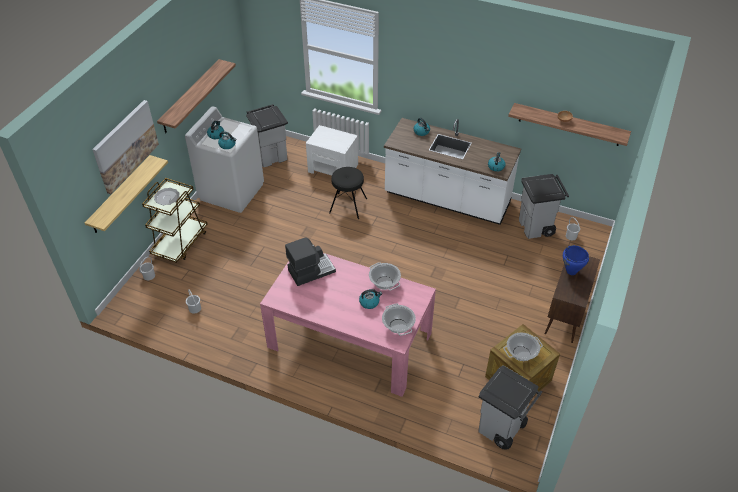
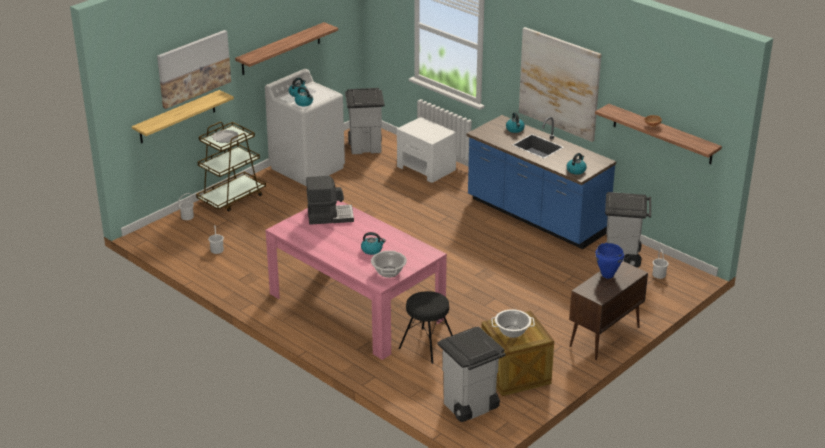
camera: 20 degrees right, 15 degrees down
(348, 206) = (422, 201): black stool -> black stool (427, 345)
(384, 283) = (397, 239): cooking pot -> none
(447, 199) = (535, 217): white counter -> blue counter
(462, 89) = (559, 83): none -> picture

